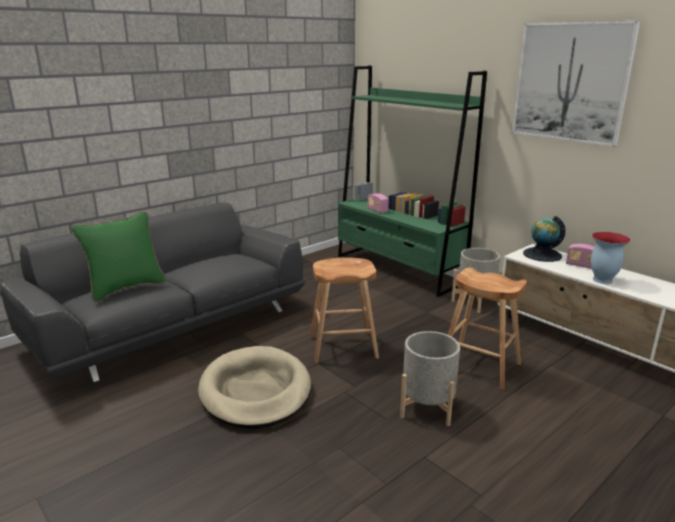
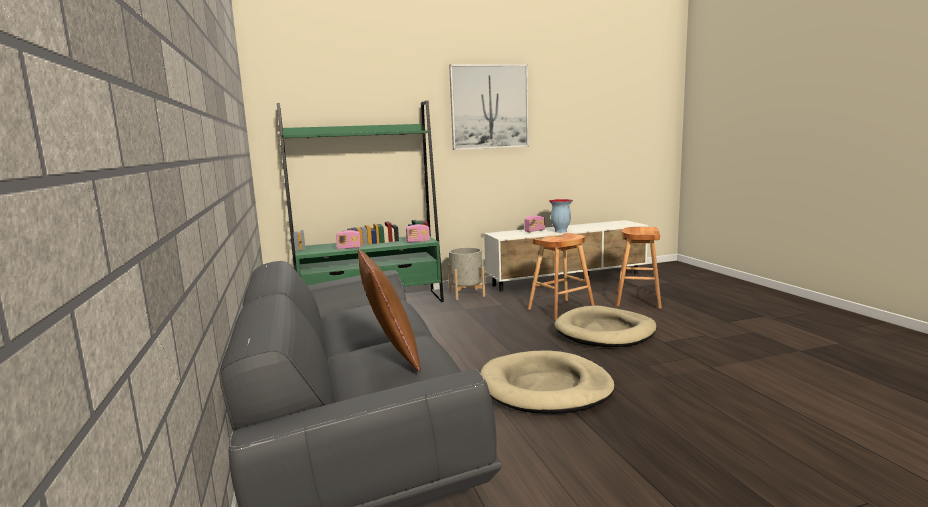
camera: 65 degrees left, 10 degrees down
(126, 288) = (391, 356): green pillow -> brown pillow
(342, 347) = (495, 344): brown stool -> brown stool (638, 300)
(427, 407) = (605, 331): grey planter -> beige dog bed
(430, 226) = (418, 241): none -> radio
(542, 255) = (507, 233): globe -> none

